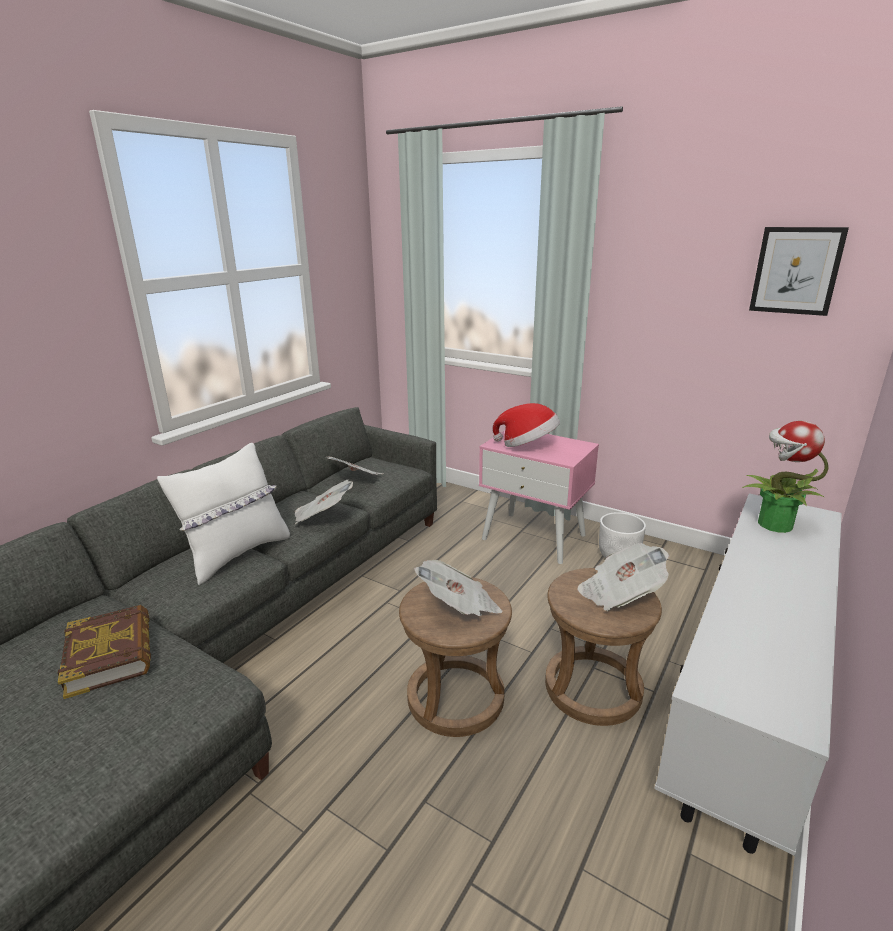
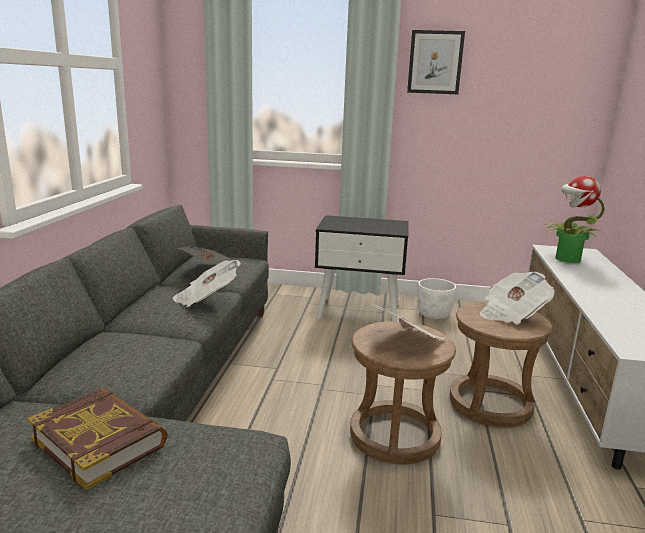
camera: 25 degrees left, 5 degrees down
(237, 554) = (146, 340): white pillow -> none
(527, 445) = (355, 225): hat -> none
(534, 537) = (359, 311): pink nightstand -> black nightstand
(796, 271) = (547, 74): picture -> picture (435, 62)

